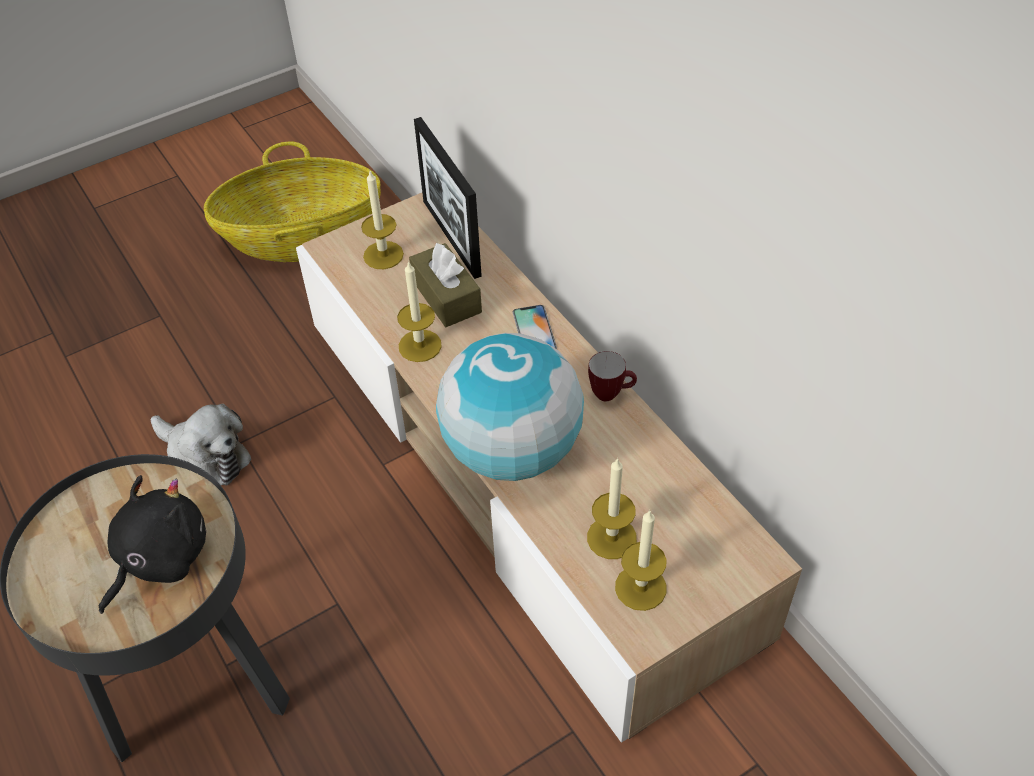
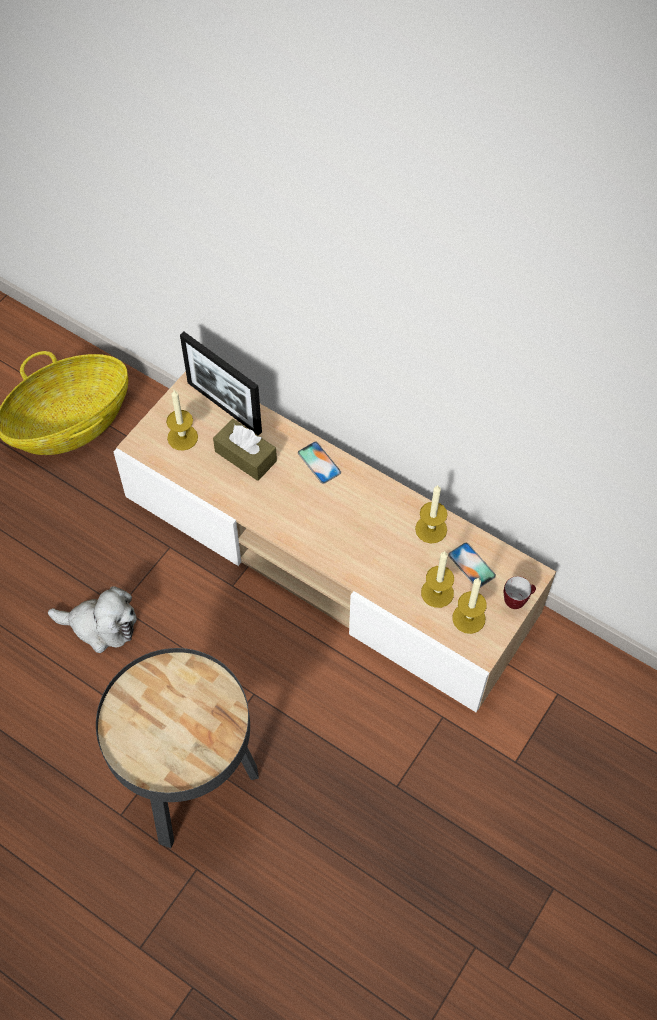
camera: 25 degrees left, 10 degrees up
(159, 558) = (197, 715): black plush toy -> none
(420, 345) = (247, 500): candle -> candle (431, 529)
(512, 451) = (348, 556): globe -> none
(611, 394) = (392, 493): mug -> mug (517, 601)
(678, 518) = (471, 565): none -> phone

